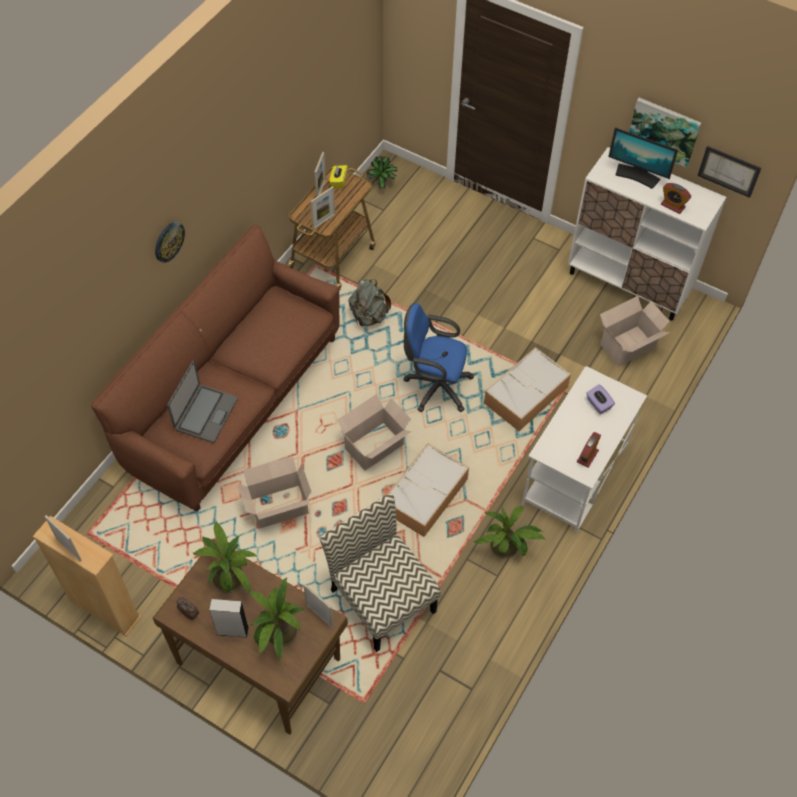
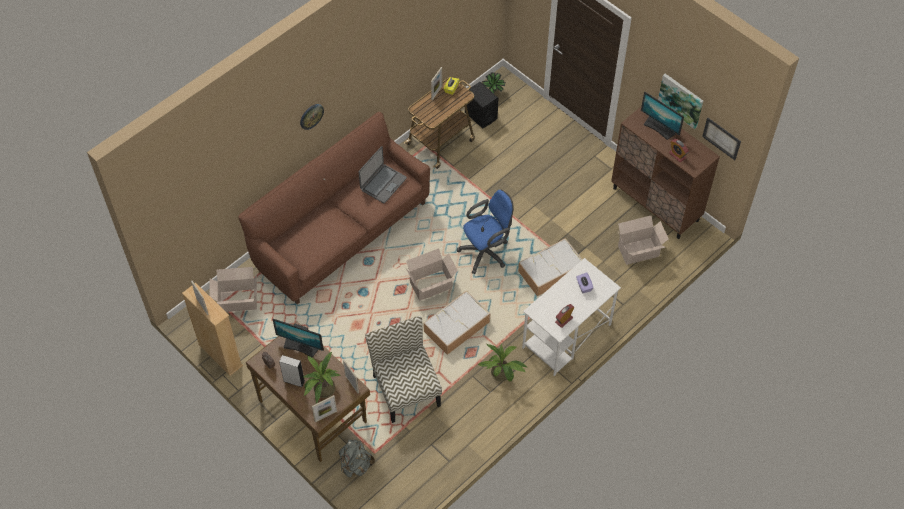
camera: 15 degrees right, 0 degrees up
(205, 414) = (315, 237): laptop -> laptop (383, 184)
(229, 575) = (301, 346): potted plant -> monitor
(277, 507) = (352, 313): cardboard box -> cardboard box (237, 300)
(323, 221) = (432, 117): picture frame -> picture frame (325, 416)
(369, 316) = (454, 191): grey backpack -> grey backpack (356, 465)
(374, 215) = (480, 116): none -> black speaker
(434, 386) = (486, 252): blue office chair -> blue office chair turned 120 degrees clockwise
(629, 283) = (656, 204): white cabinet -> brown cabinet

